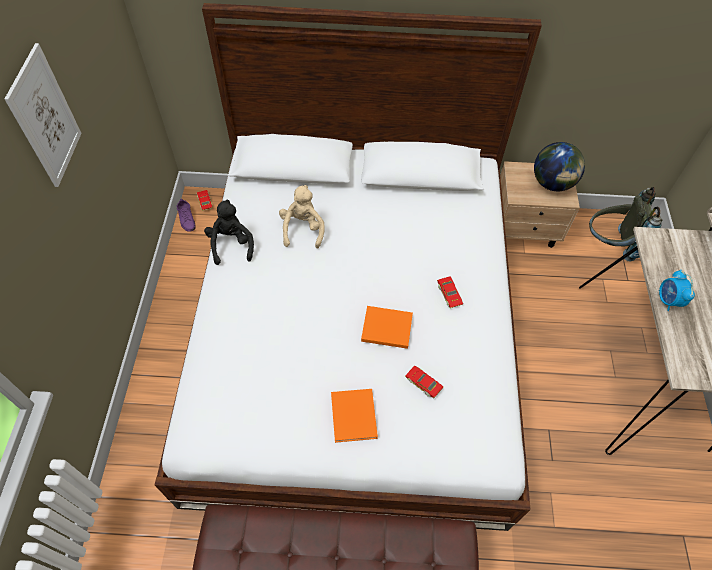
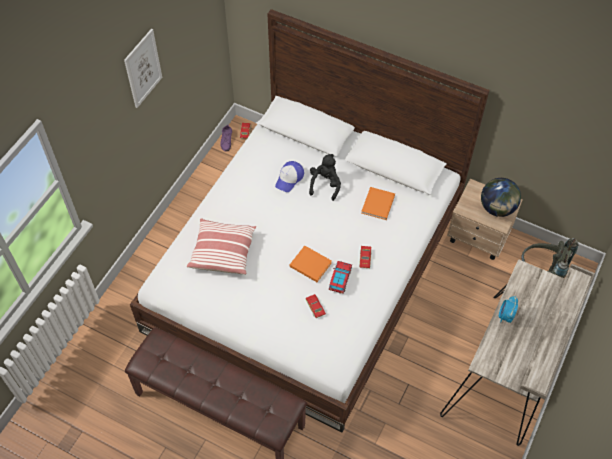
camera: 25 degrees right, 0 degrees up
(231, 244) = (237, 172): black plush toy -> black plush toy (325, 184)
(262, 356) = (223, 252): none -> pillow
(302, 229) = (289, 179): beige plush toy -> cap
(354, 418) = (261, 310): orange book -> orange book (377, 205)
(434, 333) = (340, 279): none -> toy car

